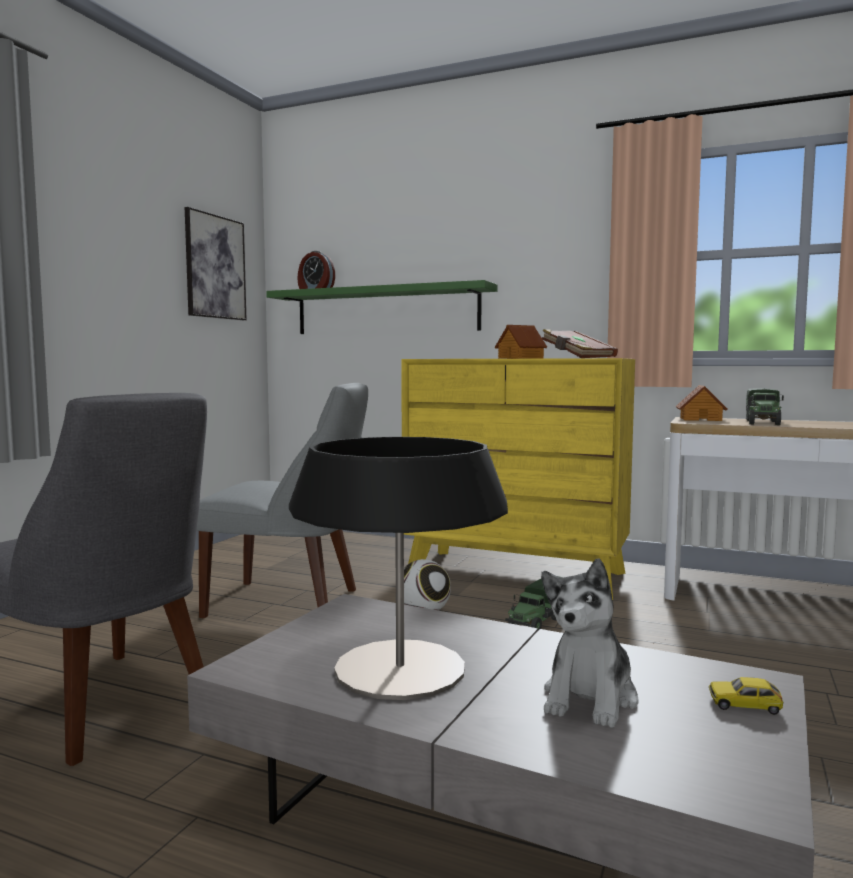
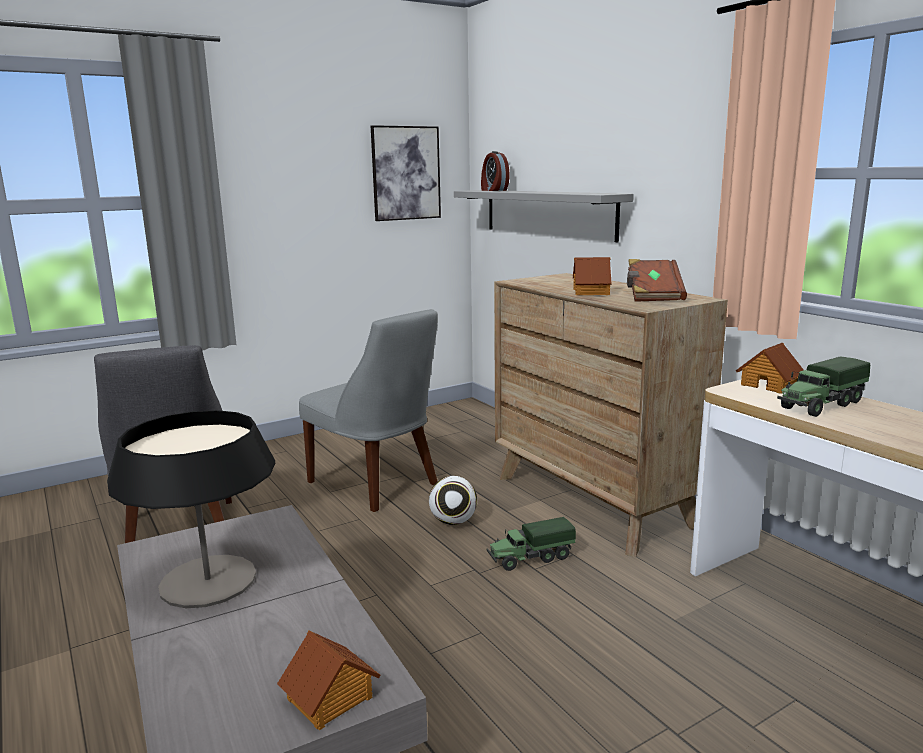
camera: 35 degrees right, 10 degrees up
(385, 311) = (547, 213): green shelf -> grey shelf
(516, 573) = (593, 501): yellow dresser -> brown dresser
(590, 698) = (256, 648): plush toy -> none
(744, 704) = (330, 698): toy car -> toy house

